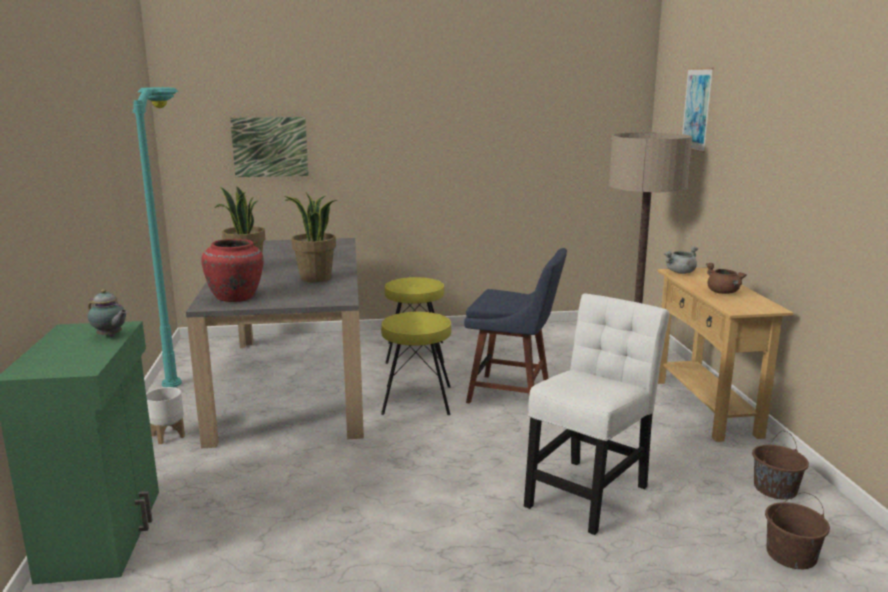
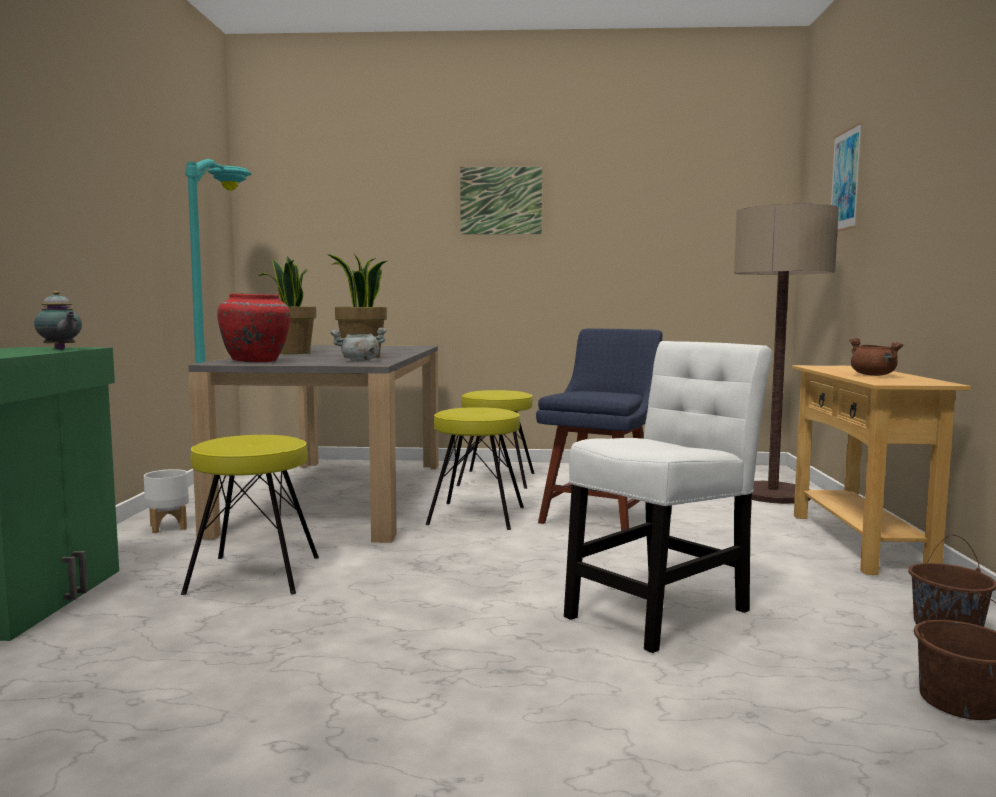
camera: 10 degrees right, 10 degrees down
(270, 147) = (351, 243): picture -> picture (501, 201)
(272, 485) = (253, 575): none -> yellow stool
(513, 393) = (600, 517): blue chair -> blue chair turned 90 degrees counterclockwise
(680, 272) = (822, 366): grey cooking pot -> grey cooking pot (359, 361)

